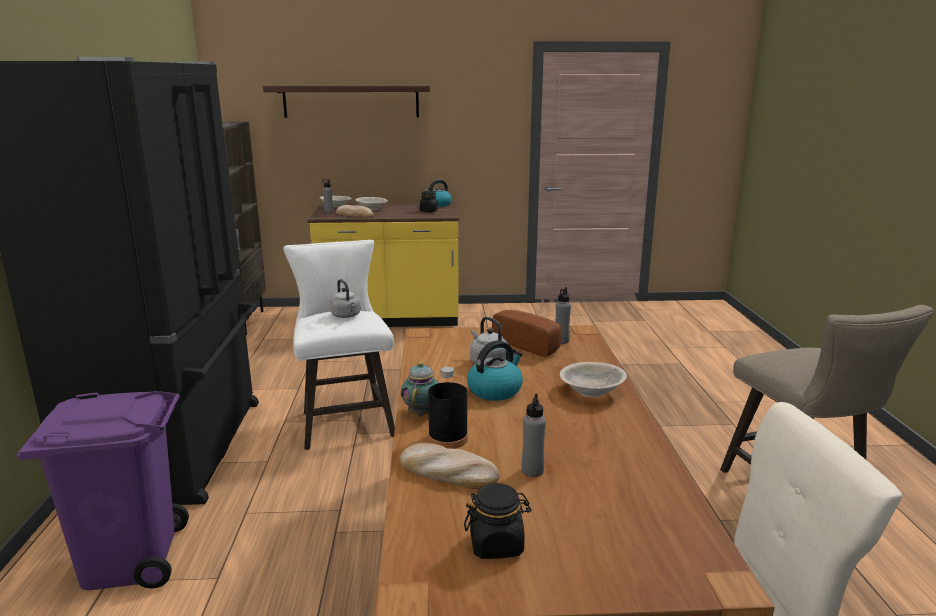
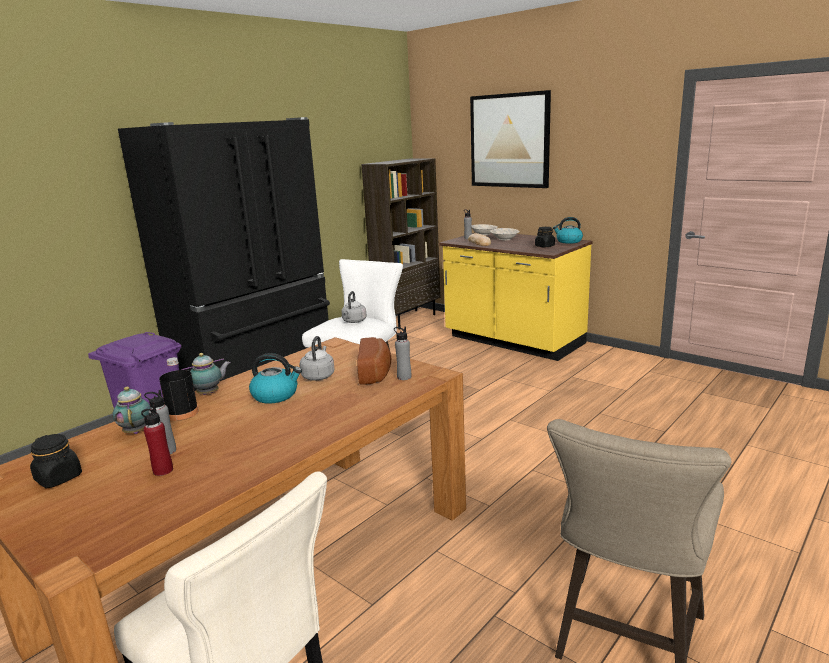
camera: 45 degrees right, 0 degrees up
(351, 101) = (509, 141): shelf -> picture
(447, 472) = (137, 431): bread -> teapot
(577, 484) = (163, 470): none -> red bottle
(592, 392) = (323, 420): beige bowl -> none

